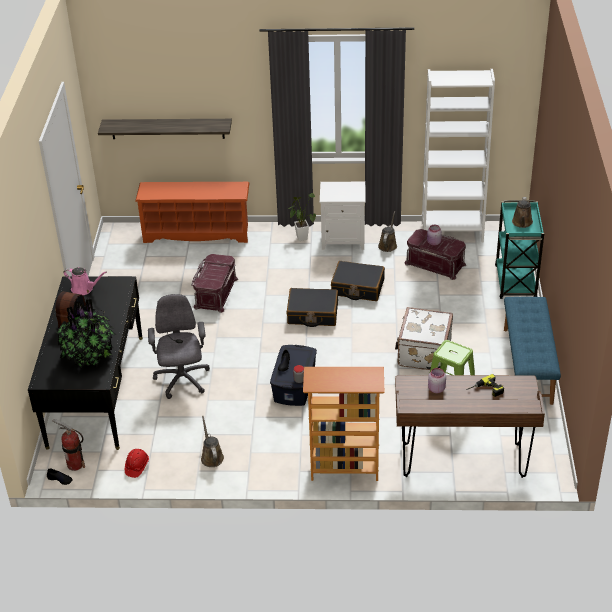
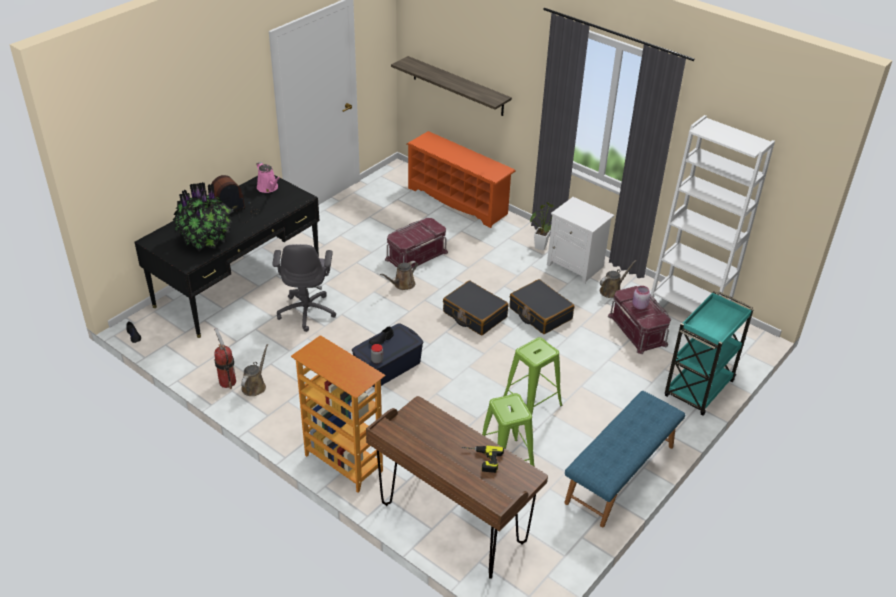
camera: 35 degrees right, 0 degrees up
(75, 464) = (157, 331): fire extinguisher -> fire extinguisher (227, 381)
(137, 467) = (194, 359): red hard hat -> none
(182, 380) = (307, 311): grey office chair -> grey office chair turned 150 degrees clockwise
(423, 353) = (532, 403): white suitcase -> green stool
(436, 389) = (437, 430): pink jar -> none
(522, 223) = (714, 323): brown watering can -> brown watering can (402, 285)

